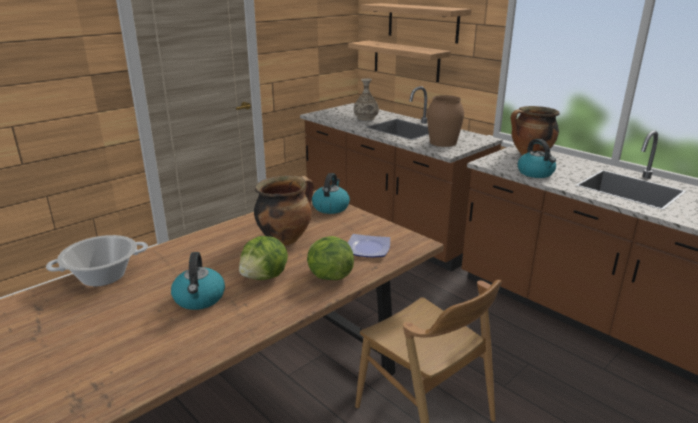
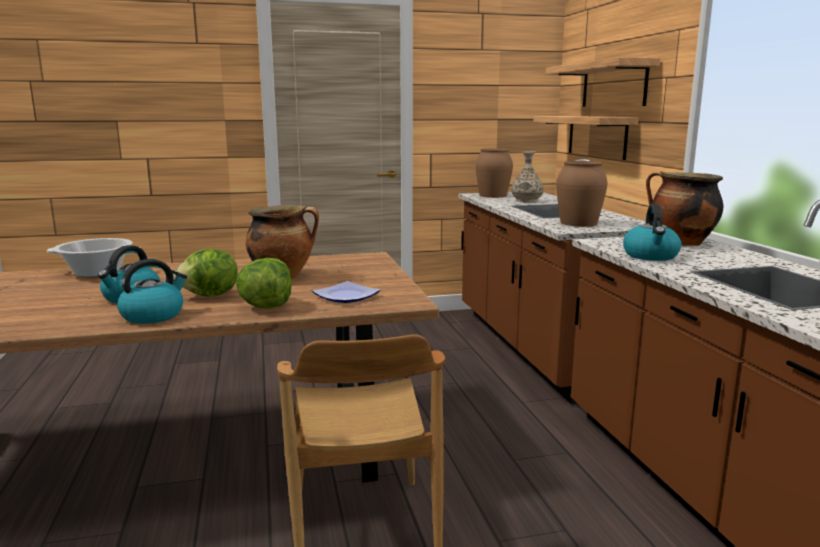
camera: 30 degrees right, 10 degrees down
(330, 207) = (373, 264): kettle -> kettle (153, 315)
(331, 114) = (492, 195): none -> brown vase

